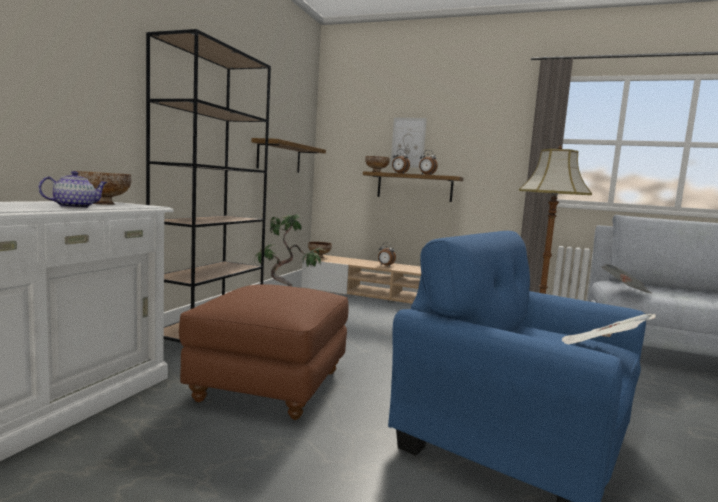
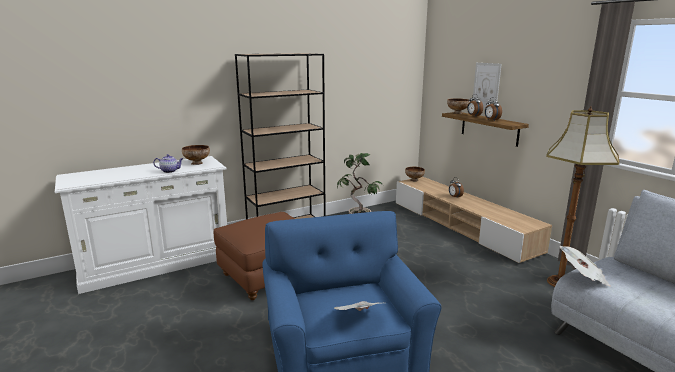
camera: 40 degrees right, 10 degrees up
(279, 157) = (372, 103): shelf -> none

